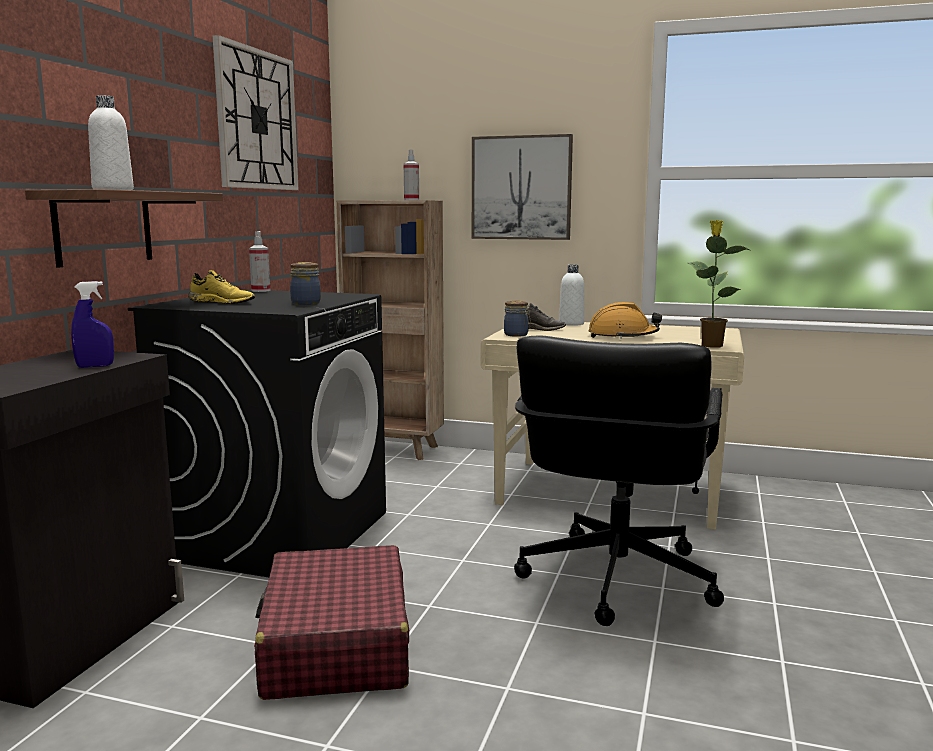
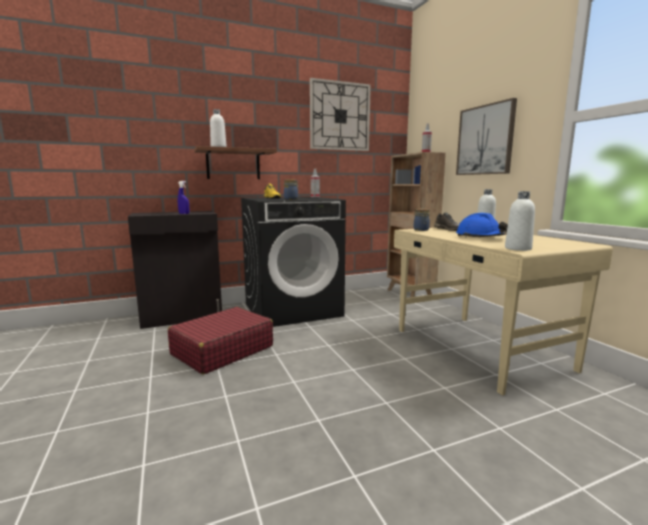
camera: 50 degrees right, 0 degrees up
(615, 579) = (371, 385): black office chair -> none
(622, 336) = (480, 237): orange hard hat -> blue hard hat
(711, 345) = (518, 248): potted plant -> white bottle

